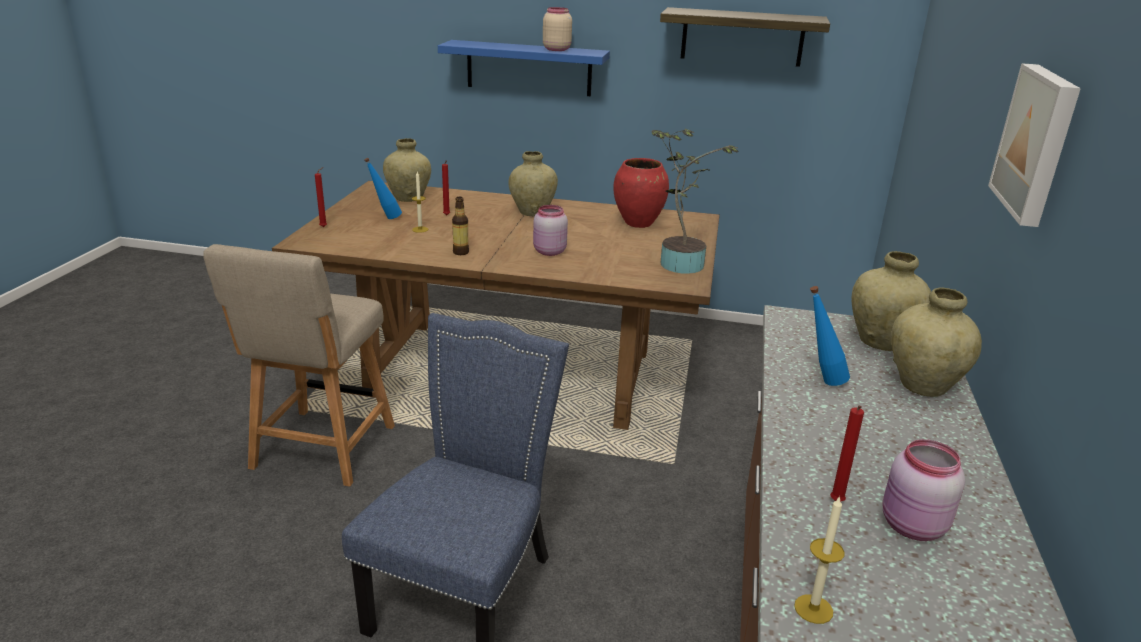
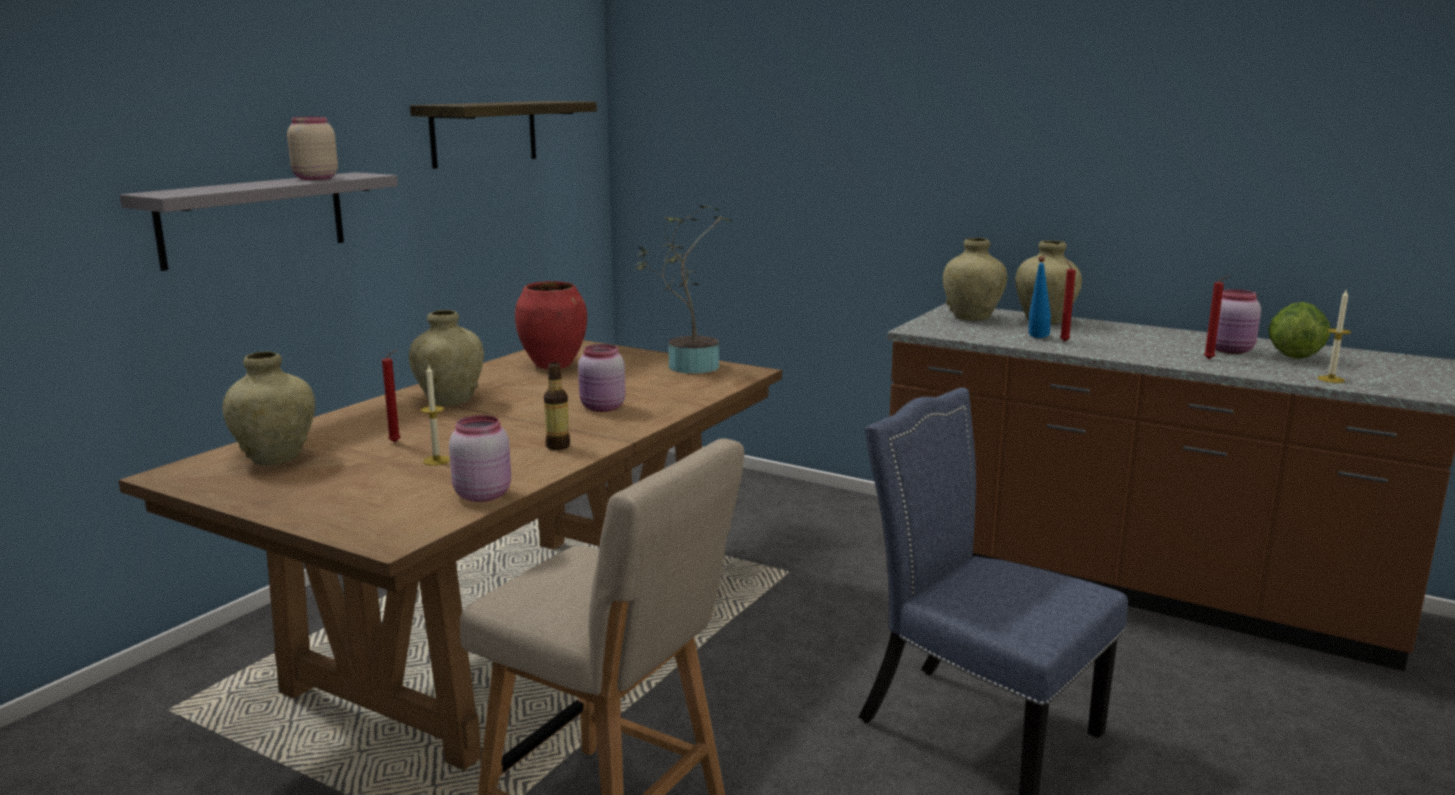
camera: 70 degrees left, 10 degrees down
(324, 227) = (335, 520): red candle -> red candle (1063, 341)
(369, 249) = (482, 494): none -> pink jar
(385, 218) = (354, 478): blue bottle -> none
(529, 68) = (254, 219): blue shelf -> grey shelf
(936, 588) = (1293, 356): none -> lettuce
(1038, 143) = (1035, 127): picture -> none

